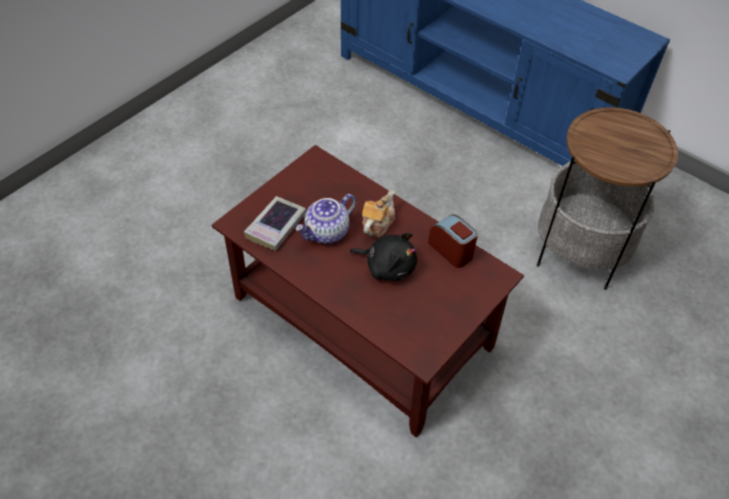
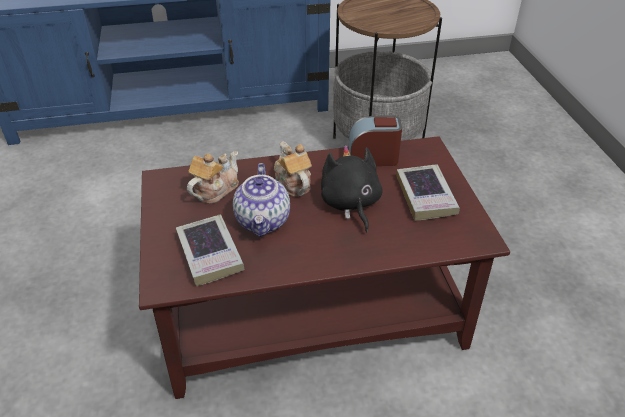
camera: 50 degrees left, 10 degrees down
(332, 190) = (215, 190): none -> teapot
(387, 266) = (350, 204): black plush toy -> black plush toy turned 75 degrees counterclockwise
(438, 304) = (425, 196): none -> book

